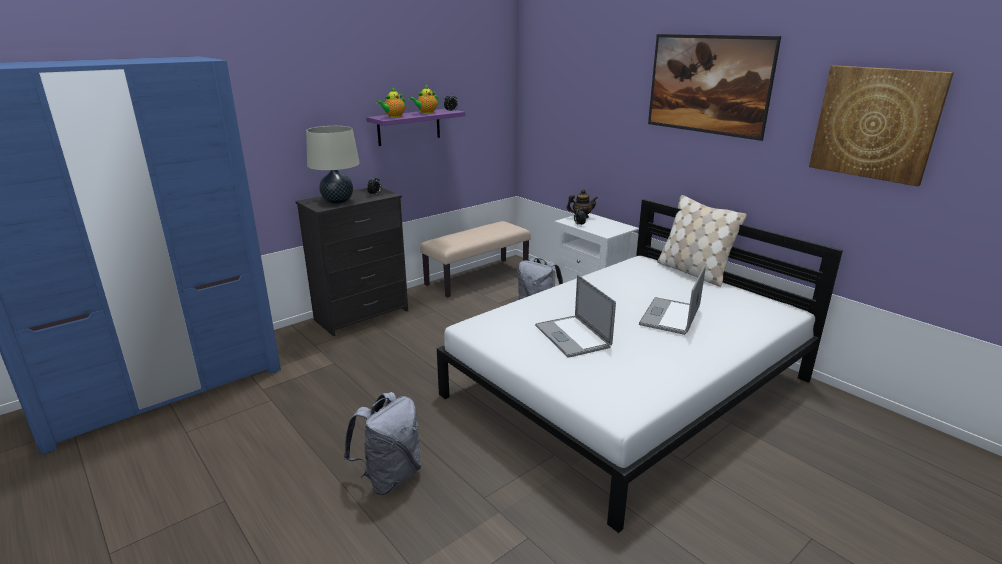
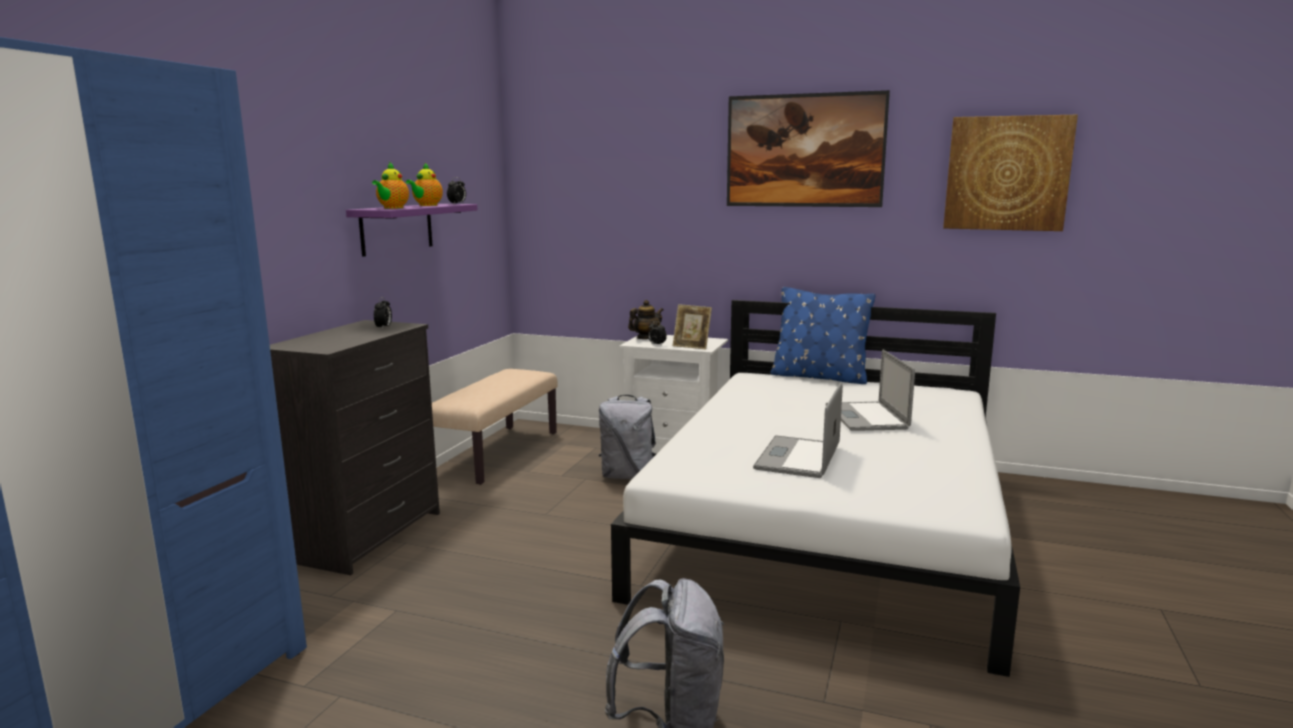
camera: 30 degrees left, 10 degrees down
(337, 201) = (338, 340): beige table lamp -> none
(572, 336) = (798, 457): laptop -> laptop turned 75 degrees clockwise
(600, 231) = (691, 346): none -> picture frame
(693, 272) = (819, 377): beige pillow -> blue pillow

